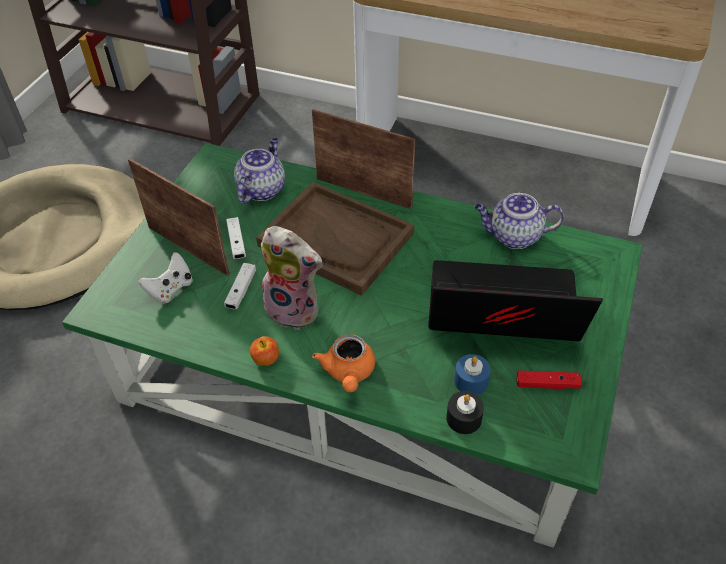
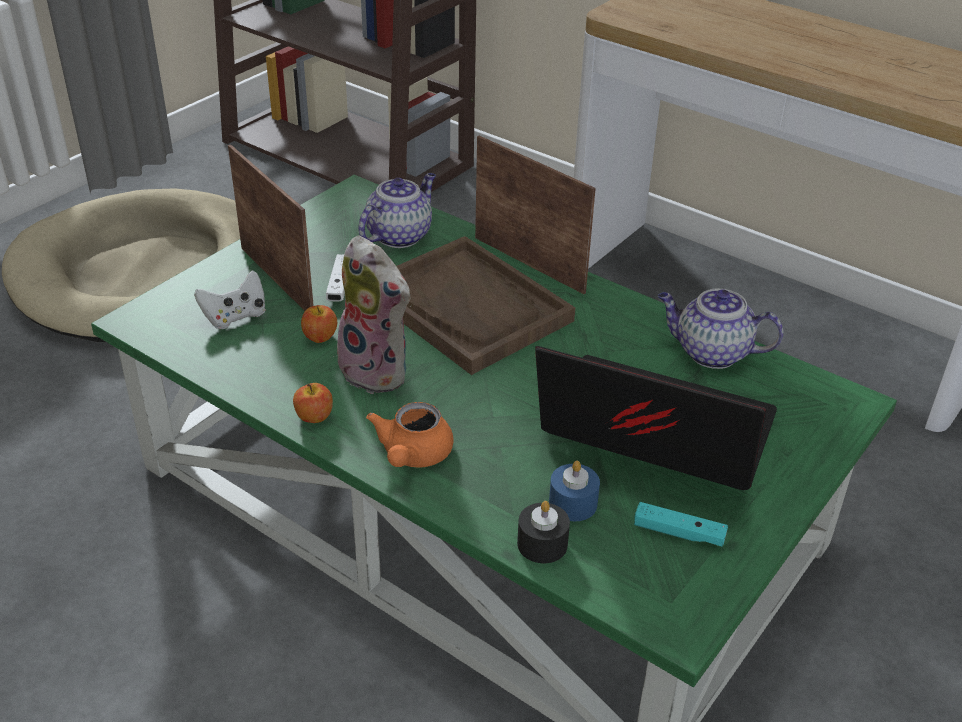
camera: 15 degrees right, 10 degrees down
(241, 290) = (320, 337): white game controller -> apple
(547, 384) = (678, 533): red game controller -> turquoise game controller

